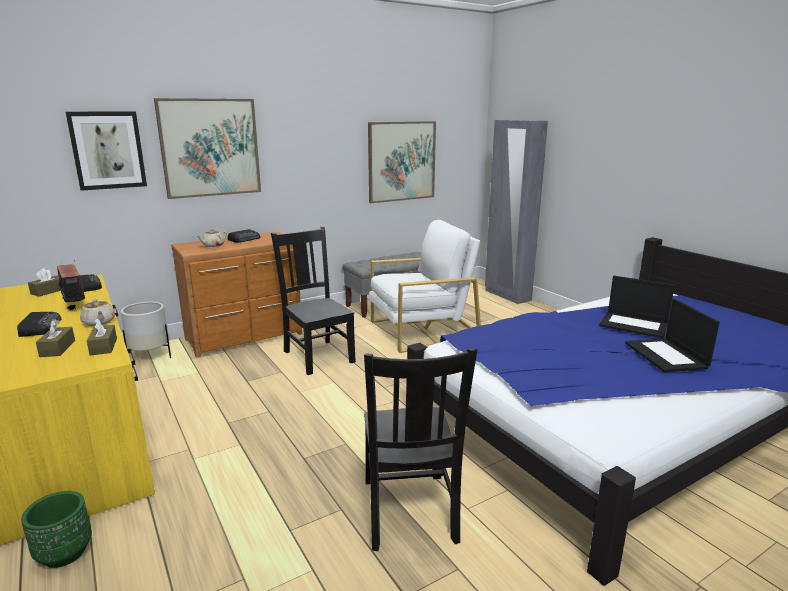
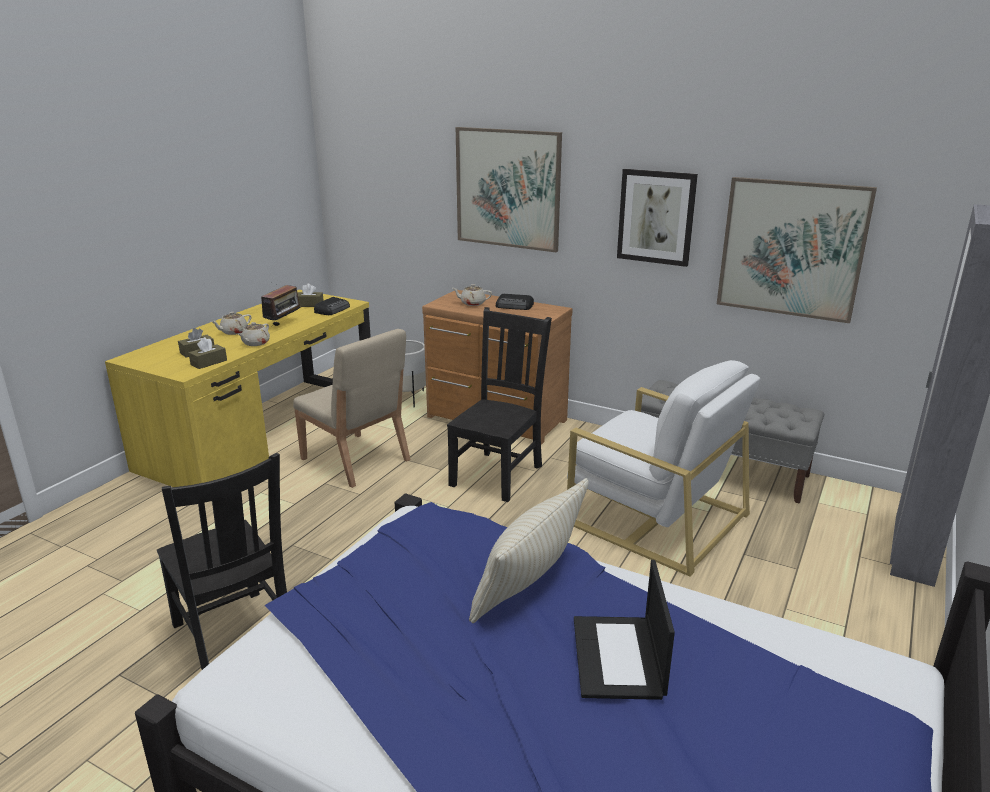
camera: 60 degrees right, 5 degrees up
(40, 327) = (233, 332): radio -> beige teapot
(64, 553) = (130, 497): green planter -> none
(108, 150) = (414, 179): picture -> picture (656, 217)
(213, 401) = (356, 460): none -> beige chair
(409, 513) = (235, 639): black chair -> black chair turned 90 degrees counterclockwise
(557, 329) = (529, 582): none -> beige pillow
(666, 355) = (499, 707): laptop -> none

